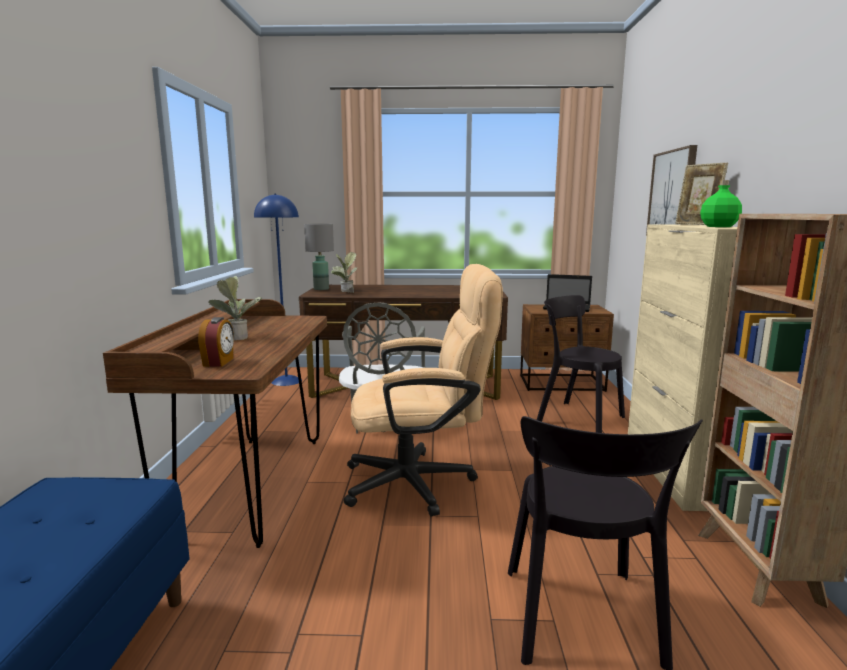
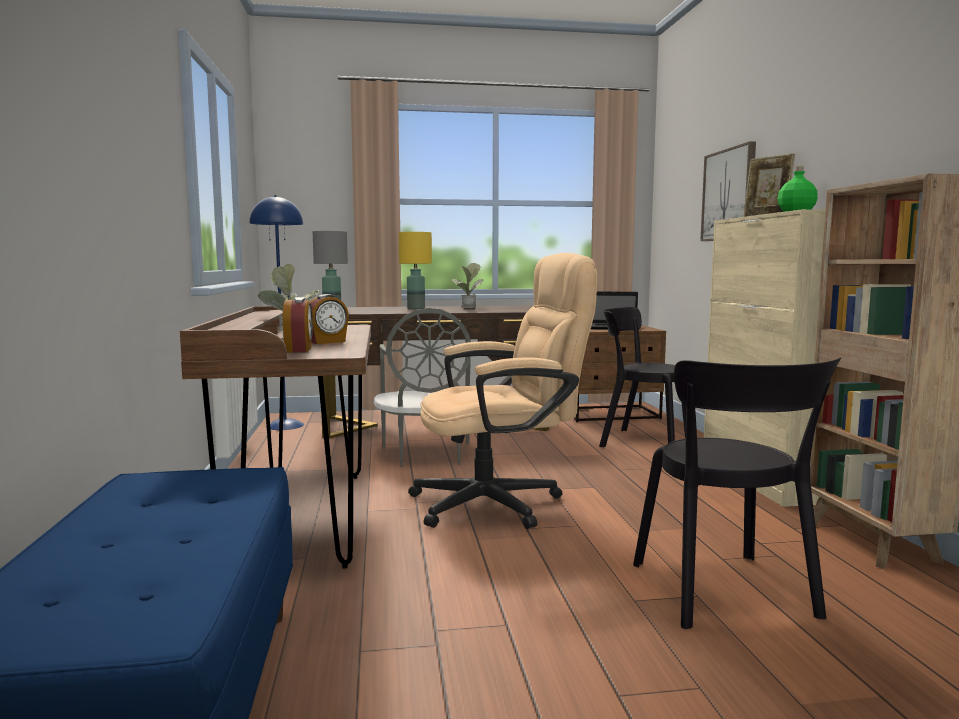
camera: 10 degrees left, 5 degrees down
(257, 348) = (327, 342): none -> alarm clock
(345, 293) = (366, 311): potted plant -> potted plant (467, 308)
(391, 288) = (416, 308): none -> yellow table lamp

